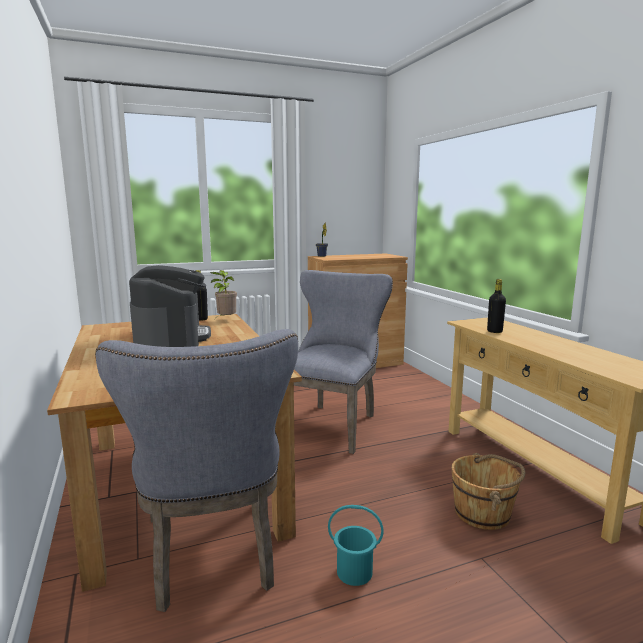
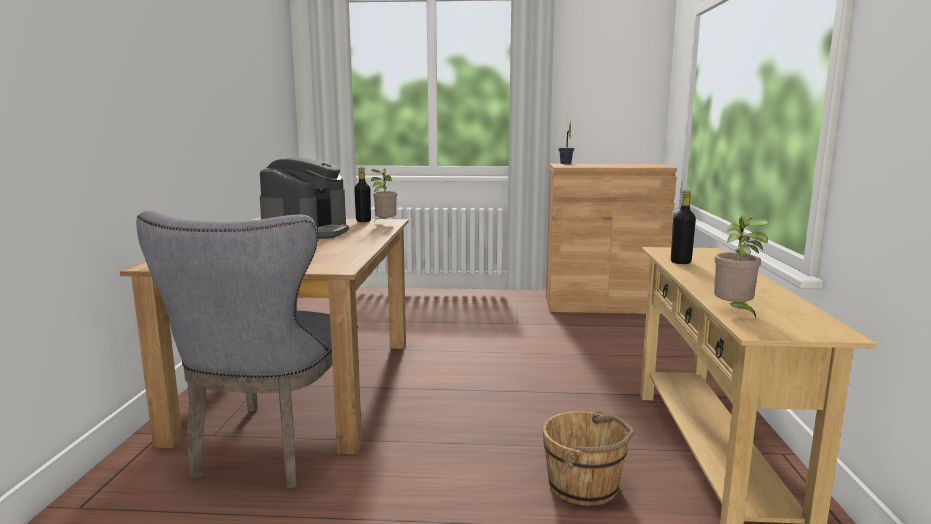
camera: 25 degrees right, 0 degrees up
(332, 423) = (505, 362): grey chair -> none
(354, 572) = (380, 498): turquoise bucket -> none
(598, 367) = (734, 312): none -> potted plant

